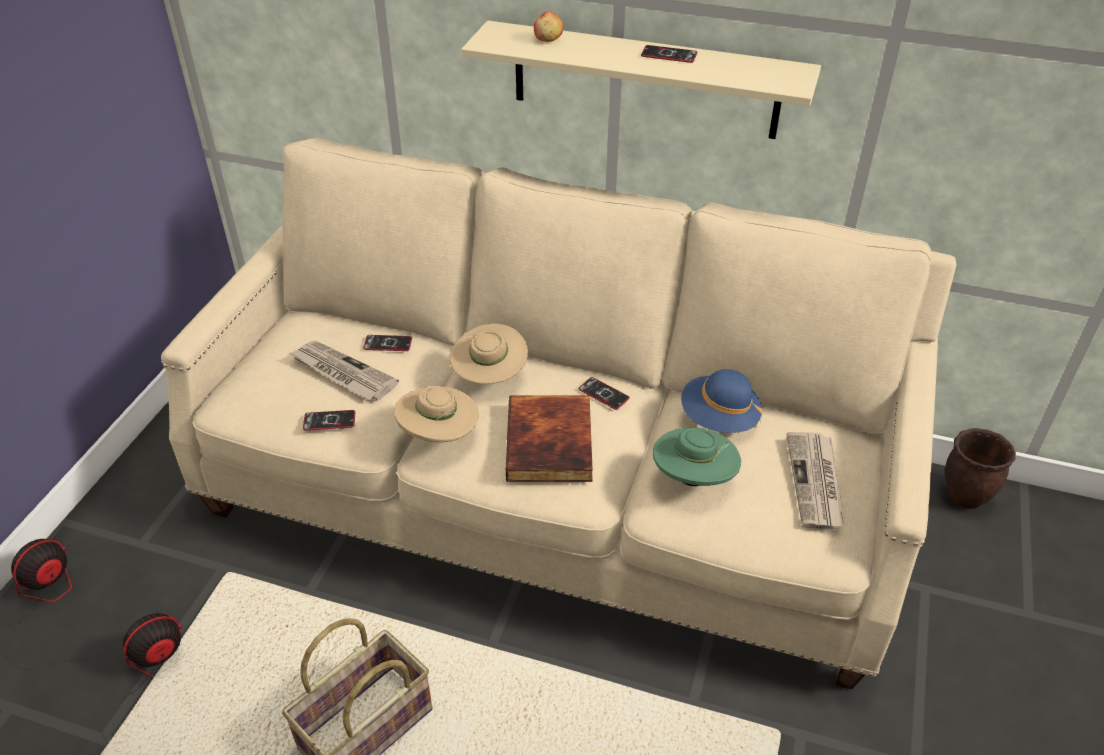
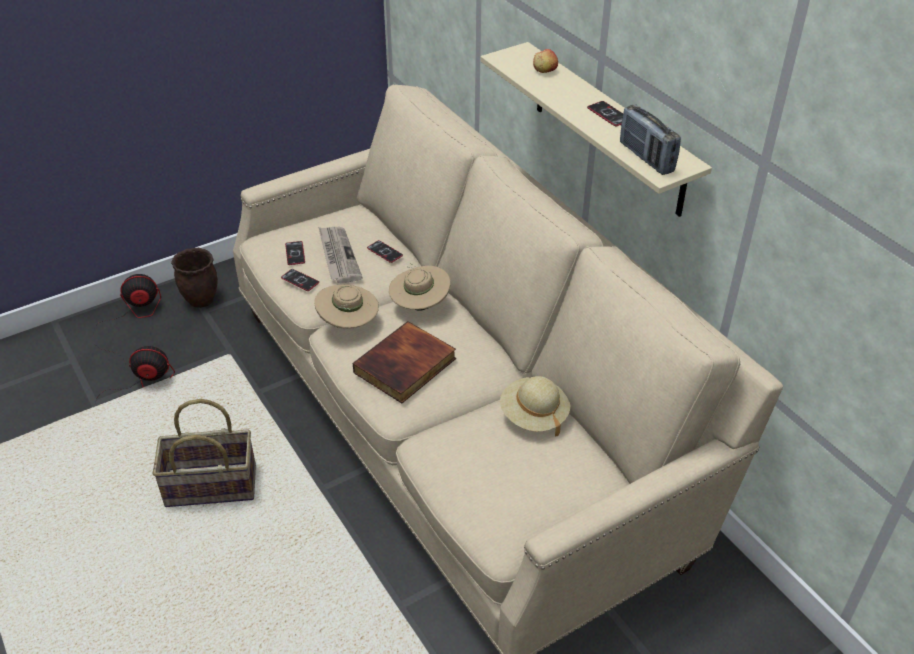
camera: 40 degrees right, 0 degrees up
(603, 394) = (477, 356): phone -> phone (295, 253)
(693, 478) = (465, 440): green hat -> none
(718, 418) = (533, 415): blue hat -> beige hat
(760, 78) = (646, 158): none -> radio
(816, 482) = (542, 494): newspaper -> none
(965, 496) = (767, 620): brown planter -> brown planter (202, 300)

